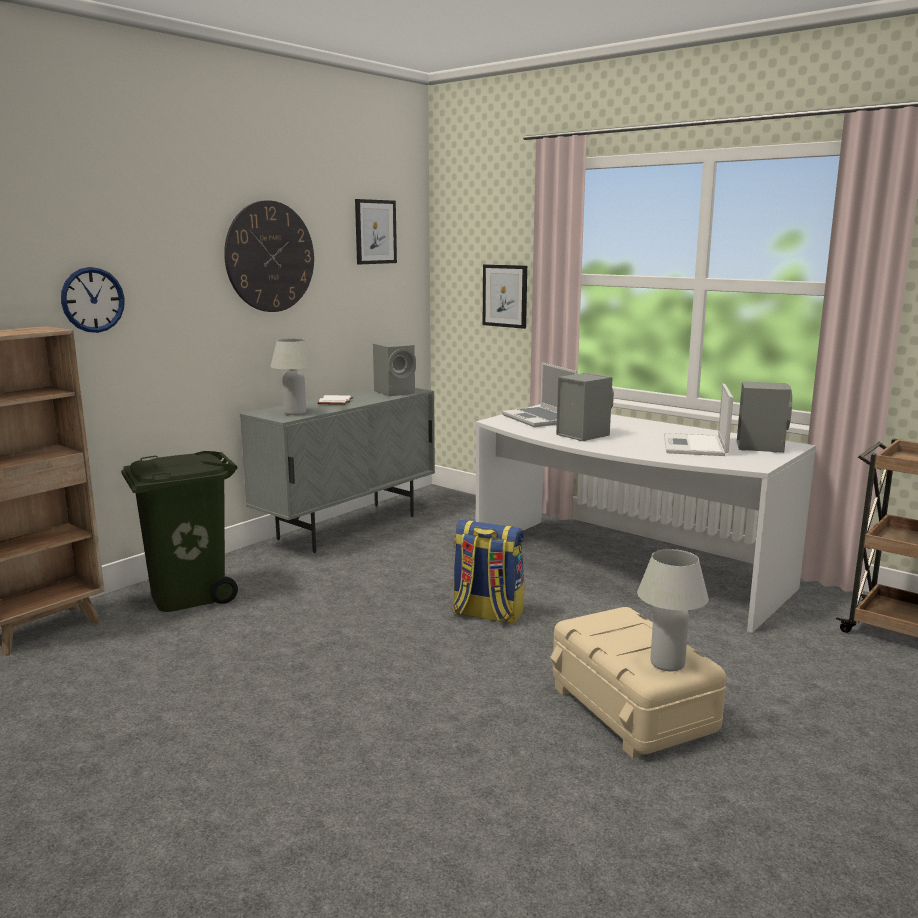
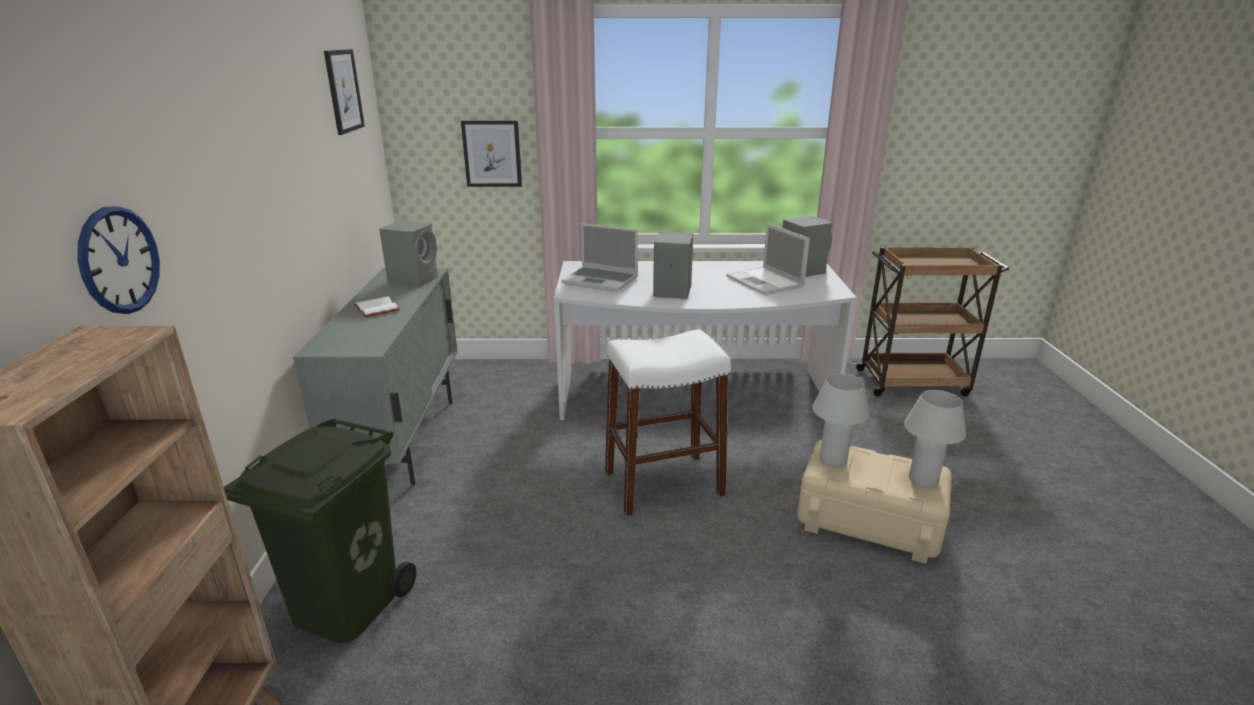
camera: 40 degrees left, 10 degrees up
(270, 257) = (275, 142): wall clock -> none
(295, 413) = (365, 338): white table lamp -> white table lamp (833, 461)
(487, 614) = (663, 483): backpack -> white stool

